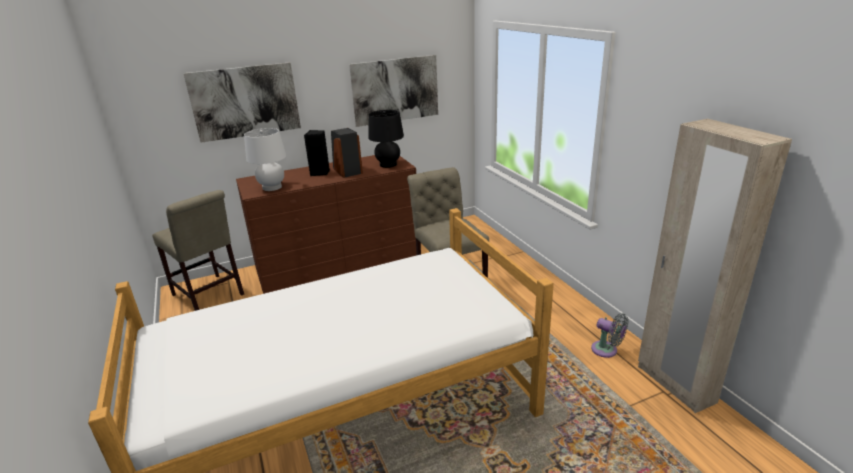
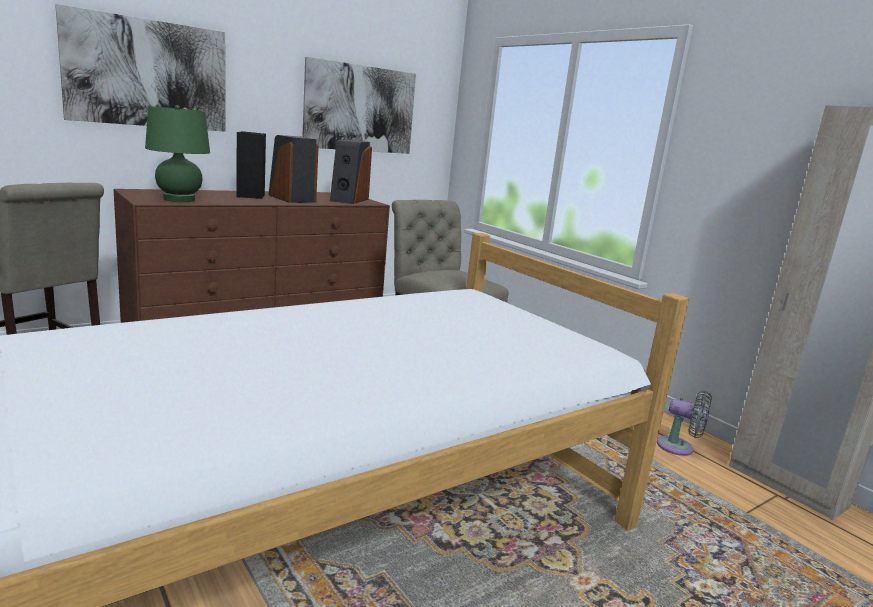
camera: 15 degrees left, 10 degrees down
(272, 187) = (179, 199): white table lamp -> green table lamp
(388, 164) = (348, 200): black table lamp -> speaker

